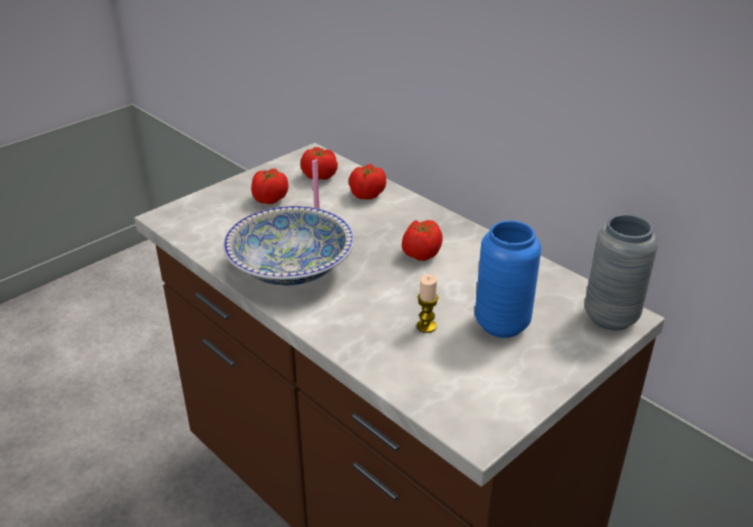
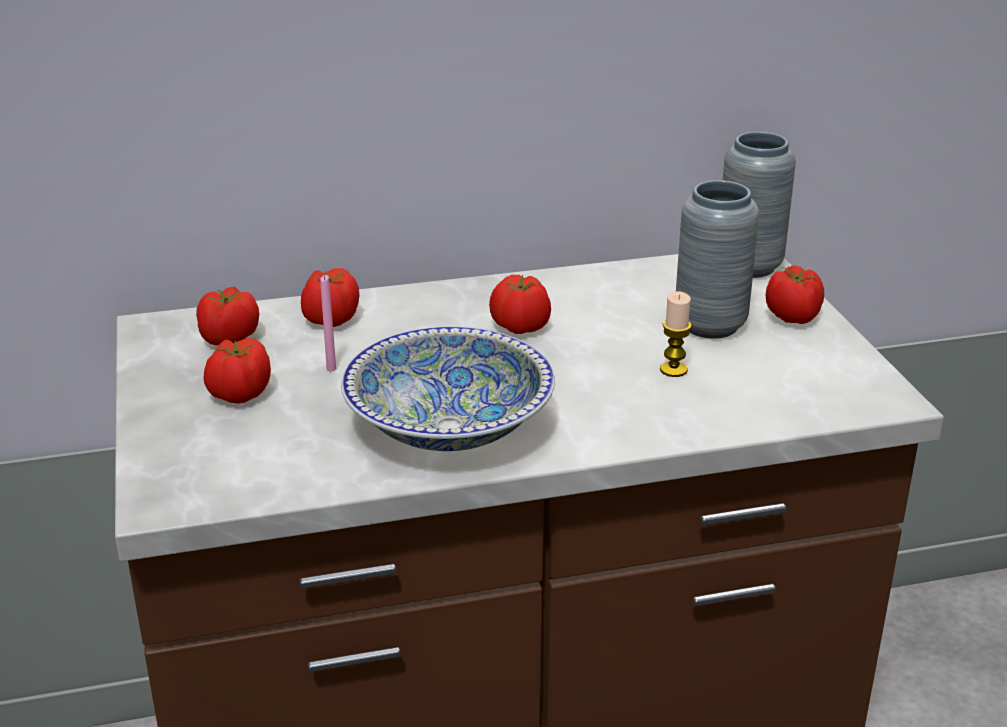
camera: 60 degrees left, 5 degrees down
(502, 324) = (710, 325): blue vase -> grey vase
(555, 358) = (793, 317): none -> tomato

